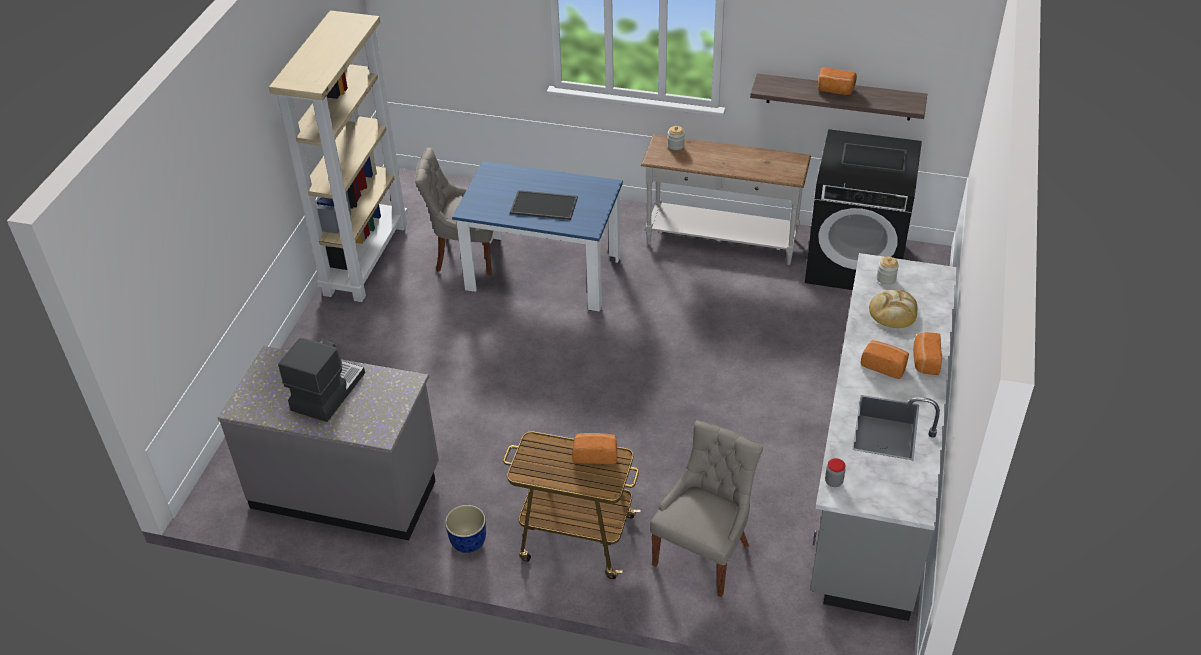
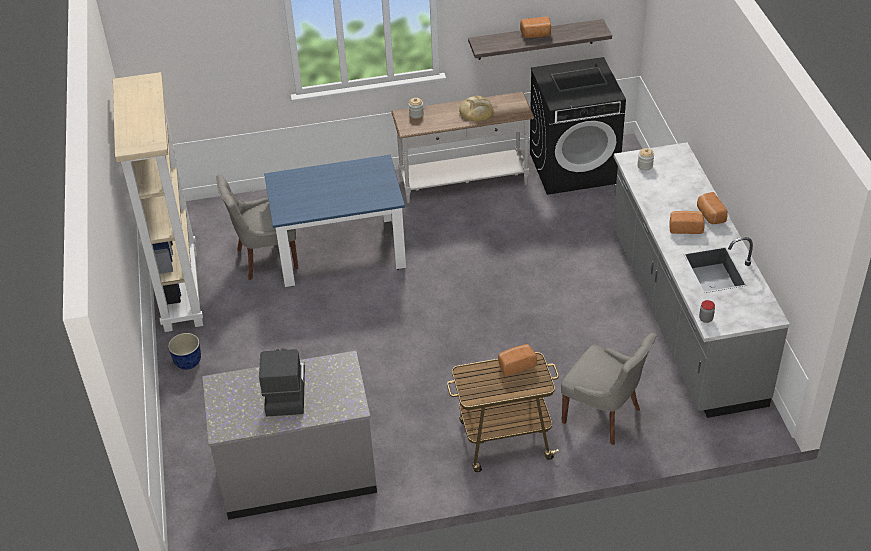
camera: 25 degrees left, 0 degrees up
(468, 543) = (424, 476): planter -> planter (188, 363)
(544, 205) = (342, 192): tray -> none
(704, 553) = (603, 415): grey chair -> grey chair turned 120 degrees clockwise
(893, 311) = (666, 188): bread -> bread (476, 111)

